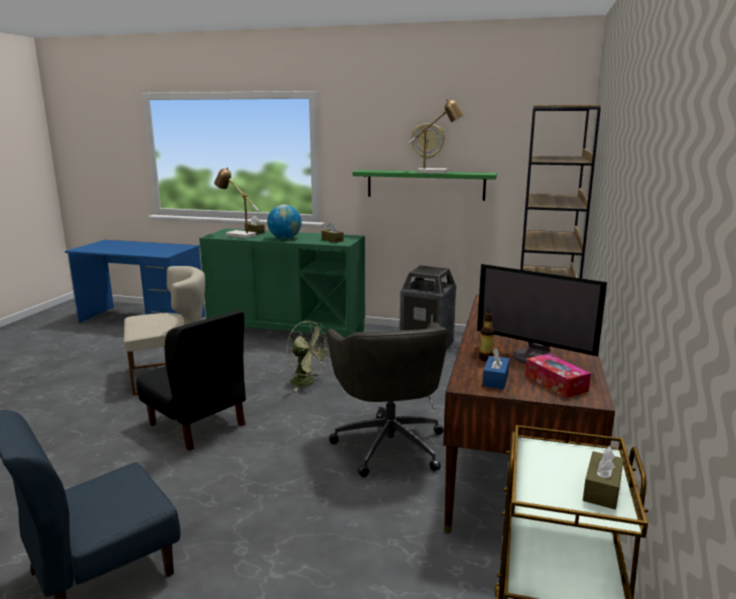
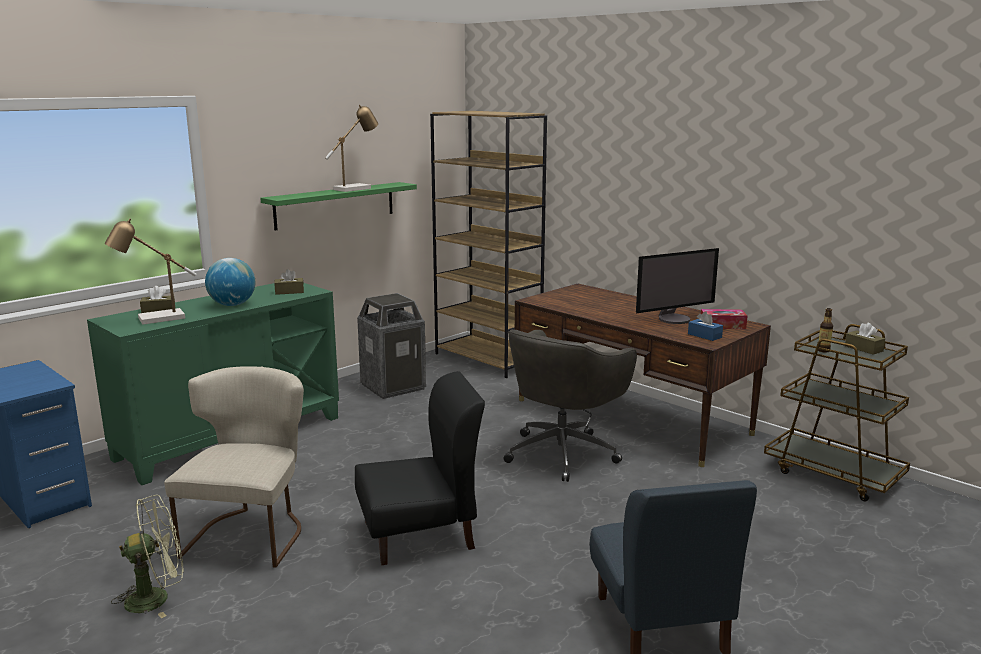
camera: 60 degrees left, 0 degrees up
(307, 382) = (394, 457): green fan -> green fan (157, 597)
(389, 444) = (563, 452): grey office chair -> grey office chair turned 105 degrees clockwise
(427, 141) = (333, 153): wall clock -> none
(485, 359) = (665, 329): bottle -> bottle (823, 350)

